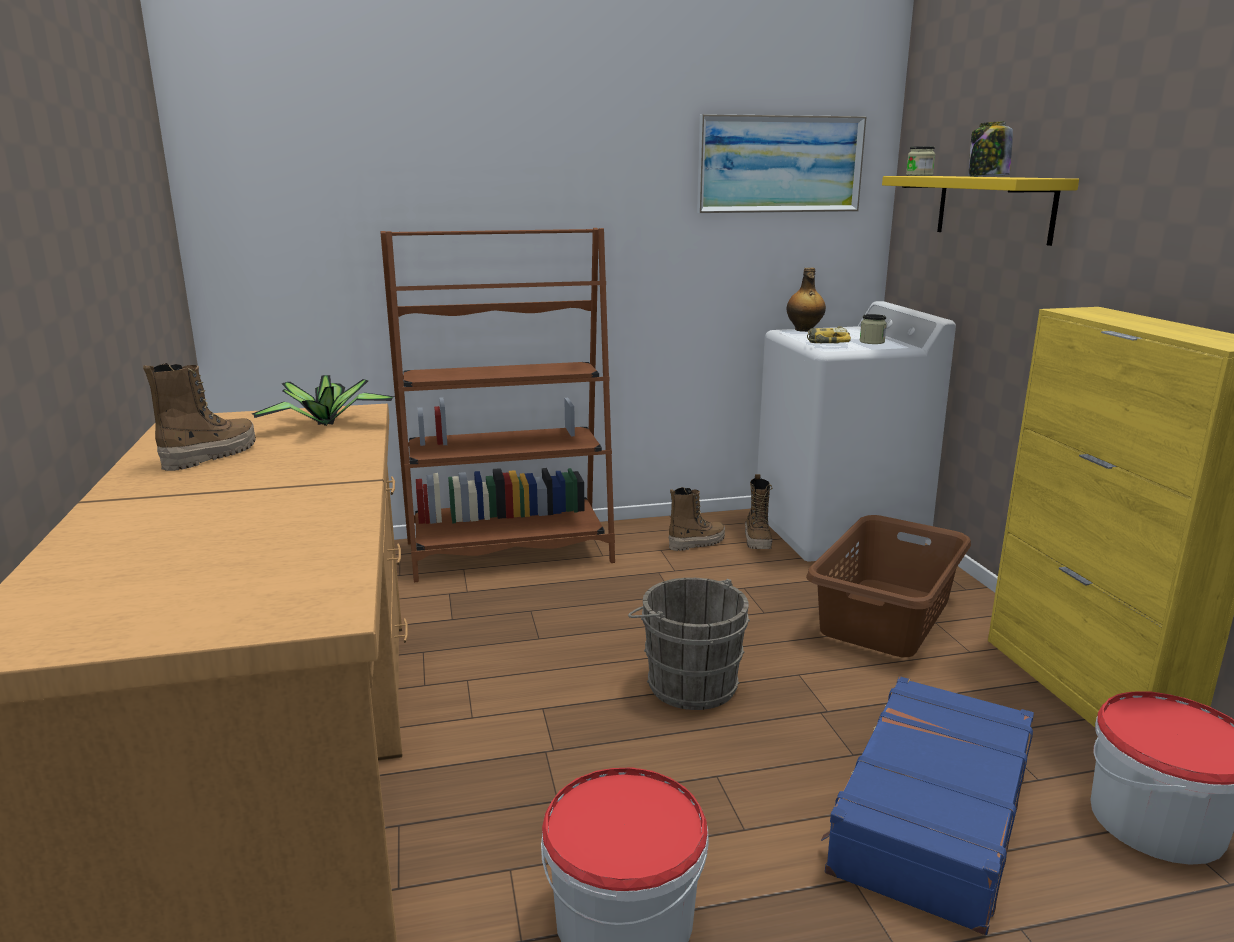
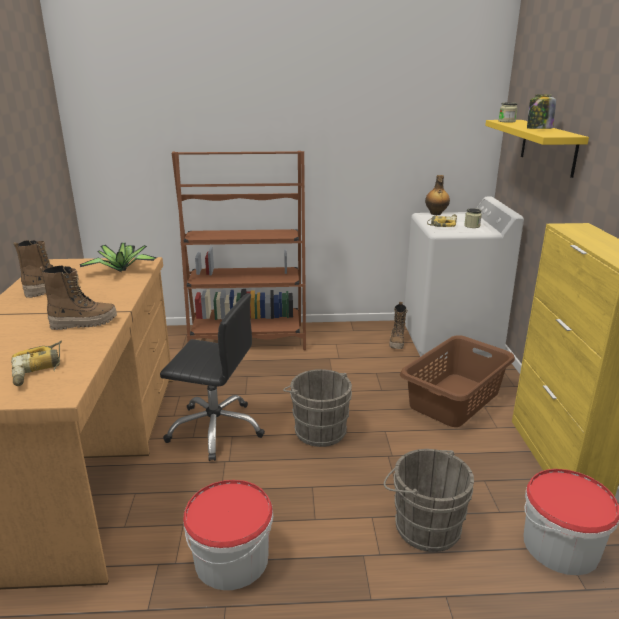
camera: 10 degrees right, 5 degrees up
(261, 578) = (39, 370): none -> power drill
(509, 700) = (216, 429): none -> black office chair
(696, 543) = (359, 341): boot -> boot (84, 323)
(780, 164) = (425, 108): picture -> none
(929, 816) = (423, 525): blue suitcase -> grey bucket

